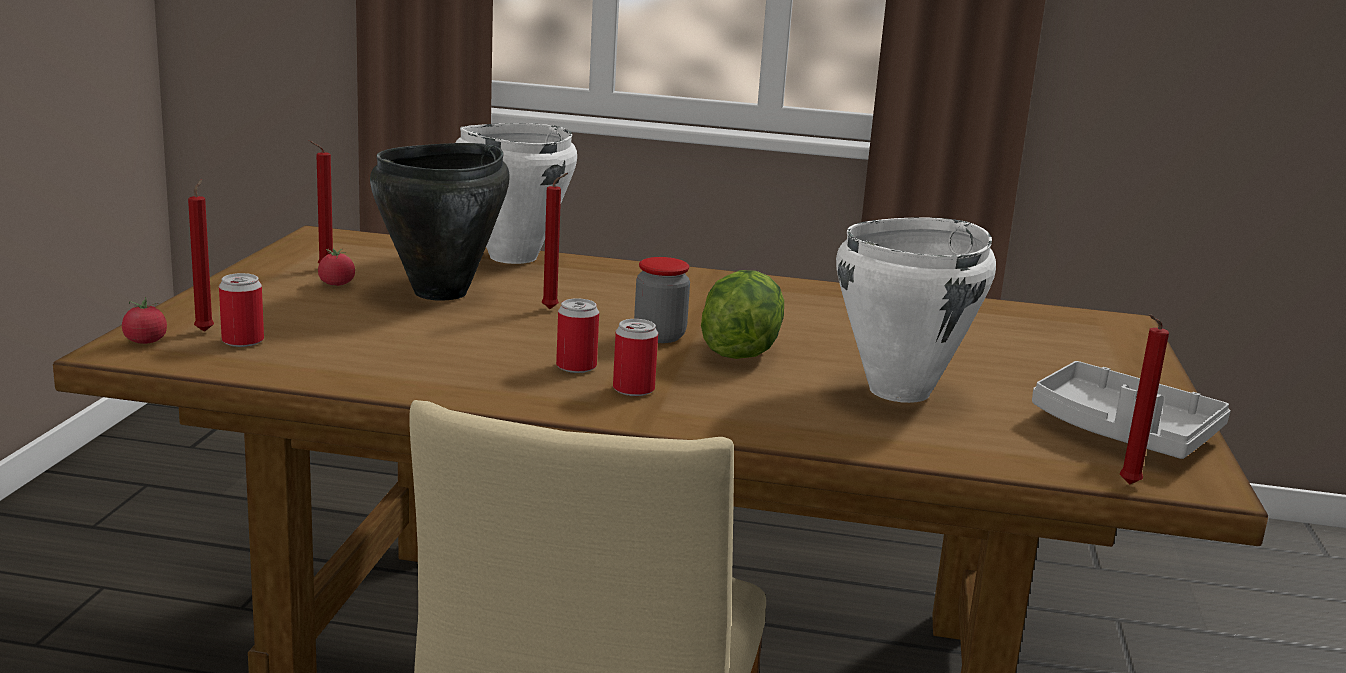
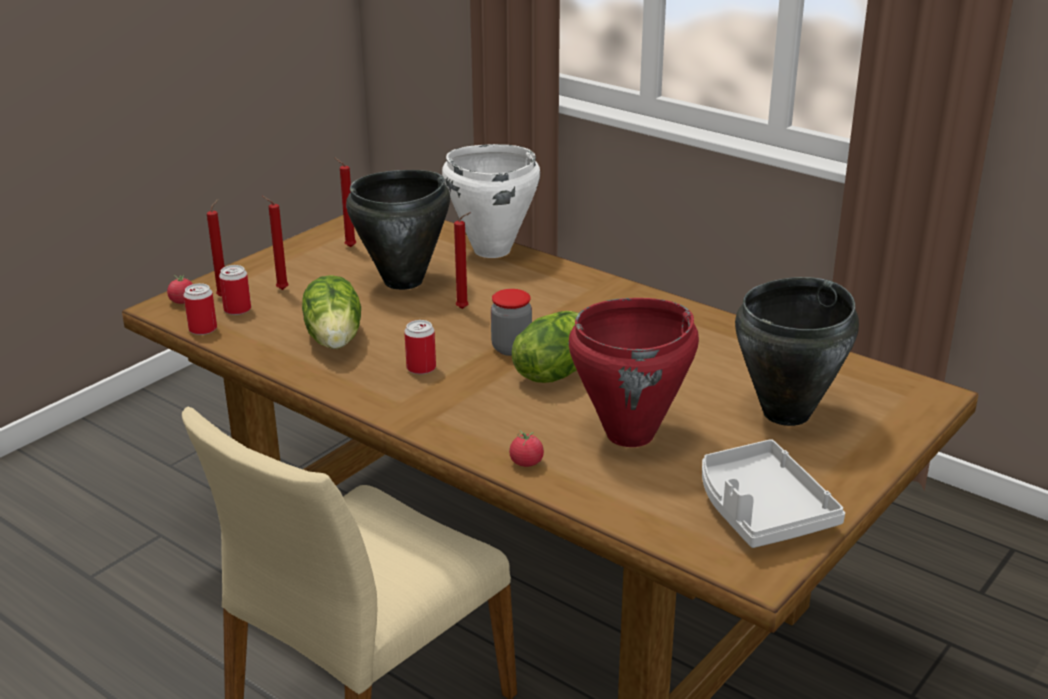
camera: 30 degrees right, 10 degrees up
(336, 284) = (343, 264): tomato -> tomato (526, 463)
(424, 353) = (335, 339): none -> lettuce
(633, 389) = (437, 396): can -> can (203, 329)
(901, 391) = (631, 434): white cooking pot -> red cooking pot
(1022, 352) = (787, 413): none -> black cooking pot
(1126, 485) = (694, 558): red candle -> red candle (280, 289)

